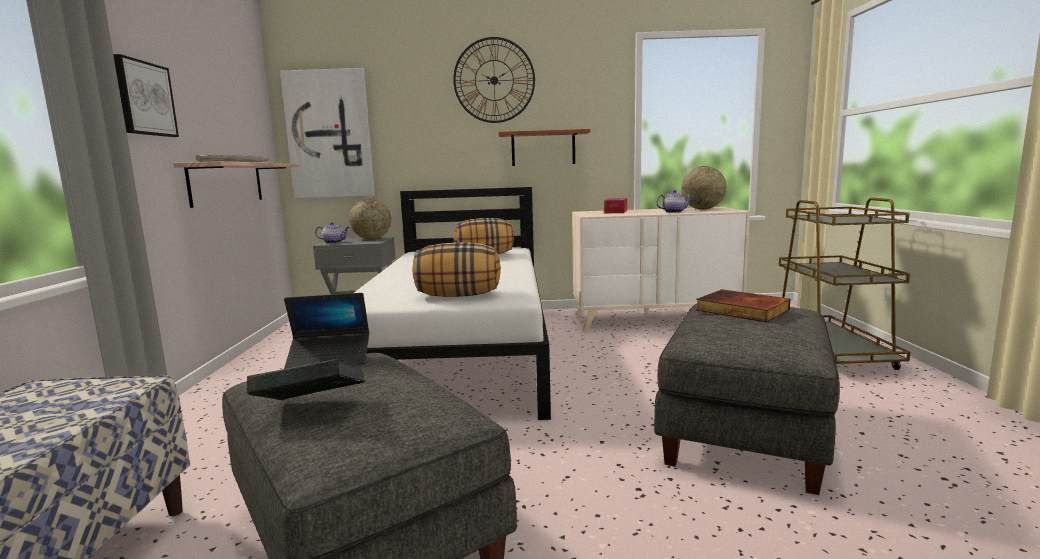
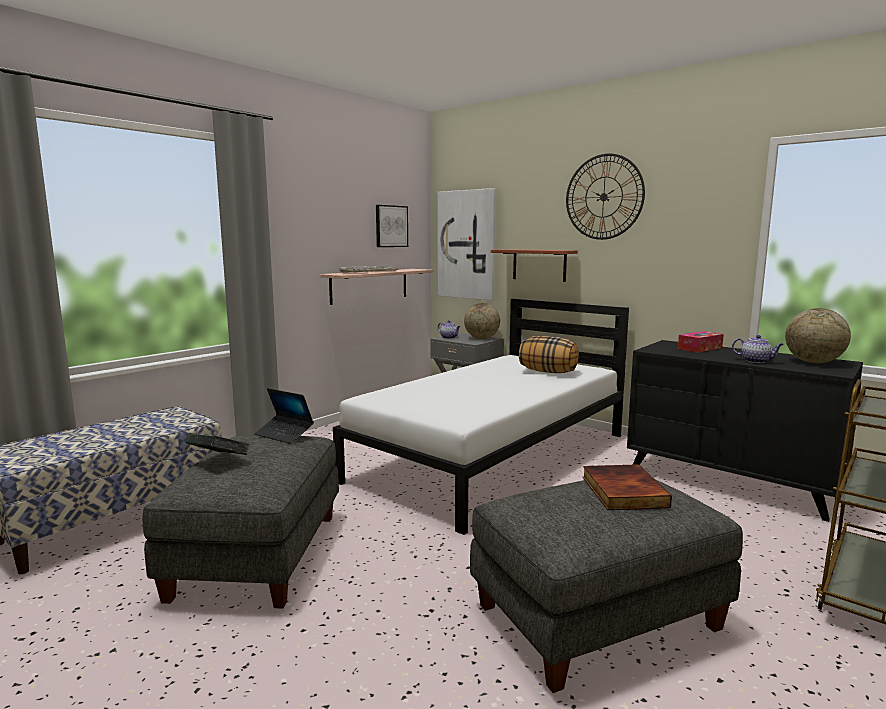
camera: 40 degrees right, 0 degrees up
(145, 99) = (301, 233): picture -> picture (391, 226)
(458, 295) = (433, 408): pillow -> none
(543, 148) = (647, 268): shelf -> shelf (539, 265)
(654, 319) = (730, 481): beige dresser -> black dresser

